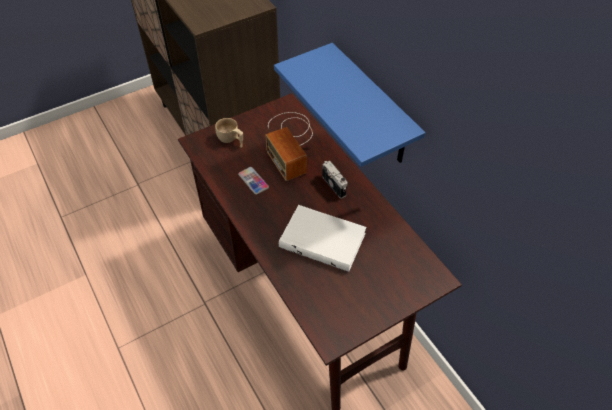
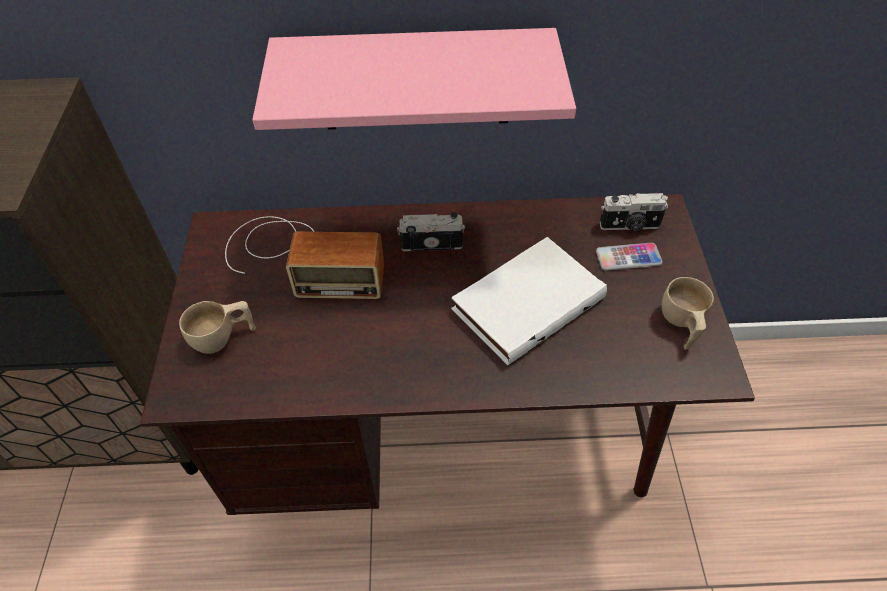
camera: 60 degrees left, 0 degrees up
(253, 181) = (343, 343): phone -> phone (628, 257)
(354, 314) = (681, 324): none -> beige cup
(373, 107) = (415, 80): blue shelf -> pink shelf
(412, 266) = (630, 226): none -> camera

